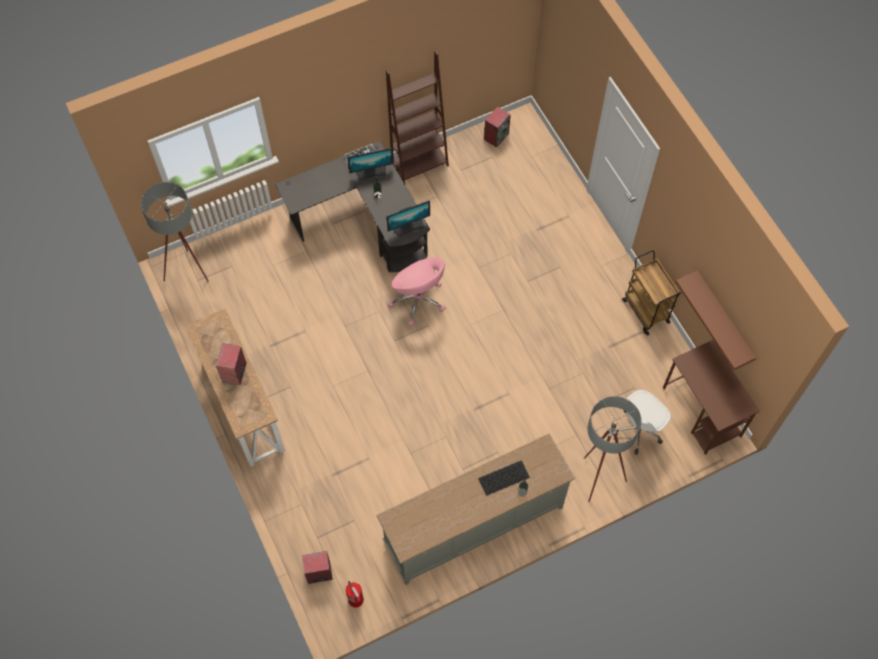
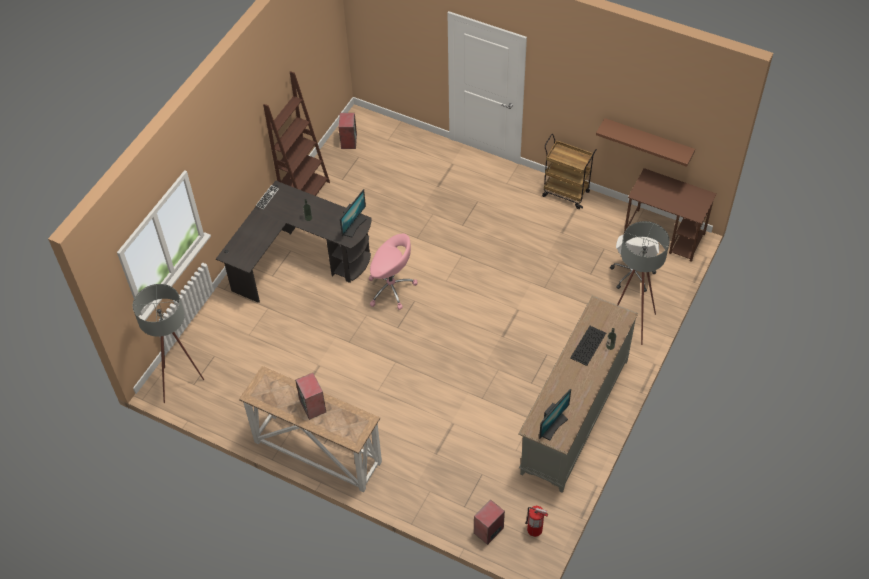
camera: 35 degrees left, 10 degrees down
(371, 172) = (288, 205): monitor -> monitor (552, 425)

